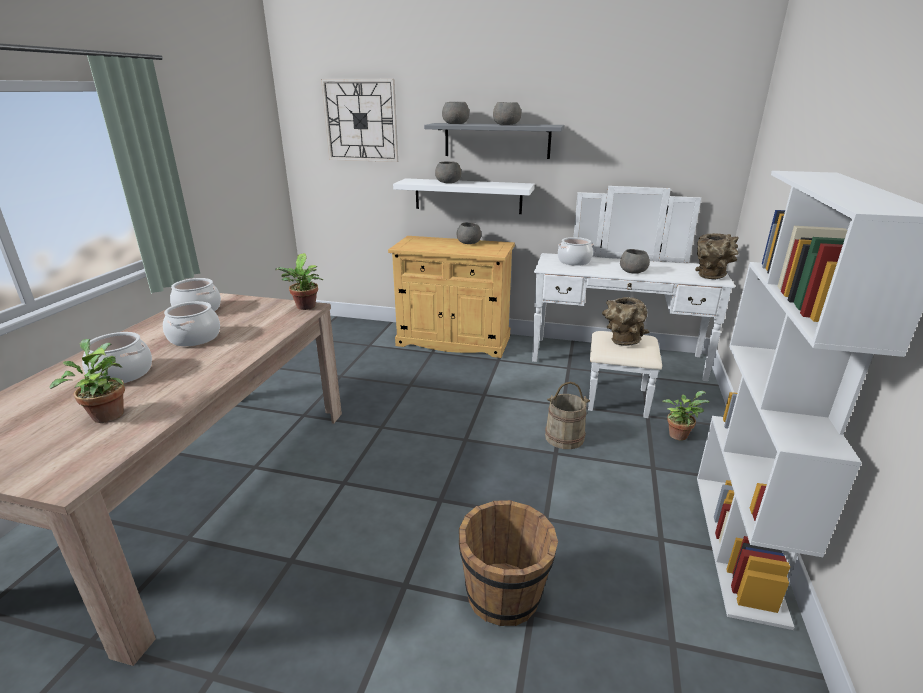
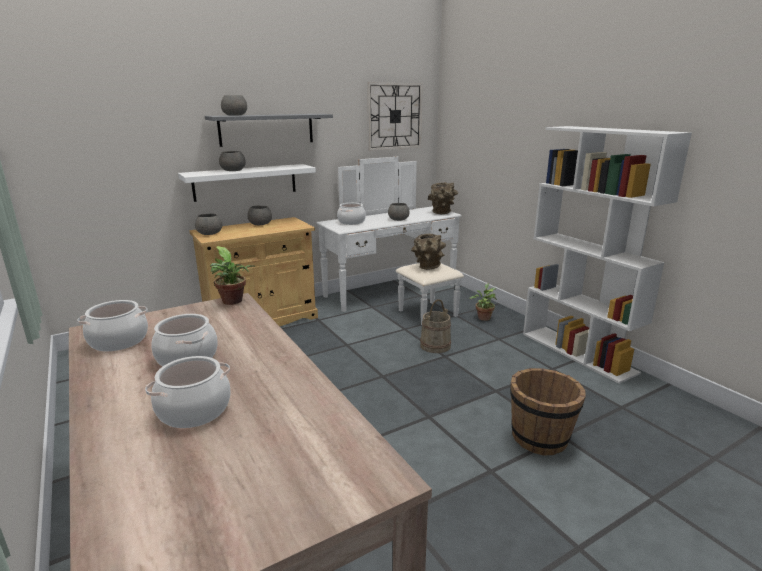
camera: 45 degrees left, 5 degrees down
(106, 414) = (276, 436): potted plant -> none
(361, 121) = (118, 116): wall clock -> wall clock (394, 116)
(506, 124) = (281, 114): grey bowl -> grey bowl (209, 233)

